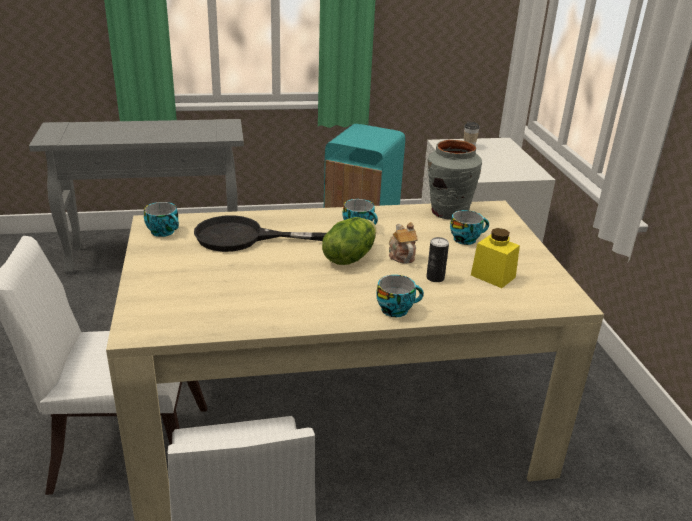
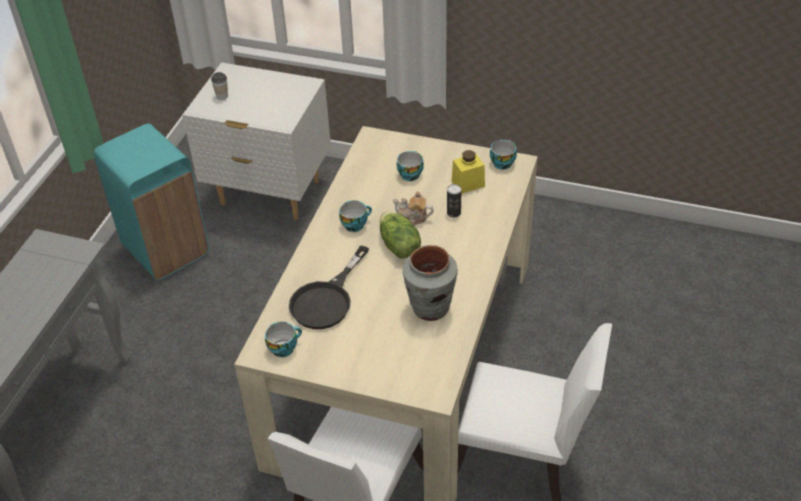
camera: 60 degrees left, 15 degrees up
(396, 309) = (482, 247): cup -> cup (502, 162)
(448, 212) = (362, 165): grey vase -> grey vase (430, 308)

